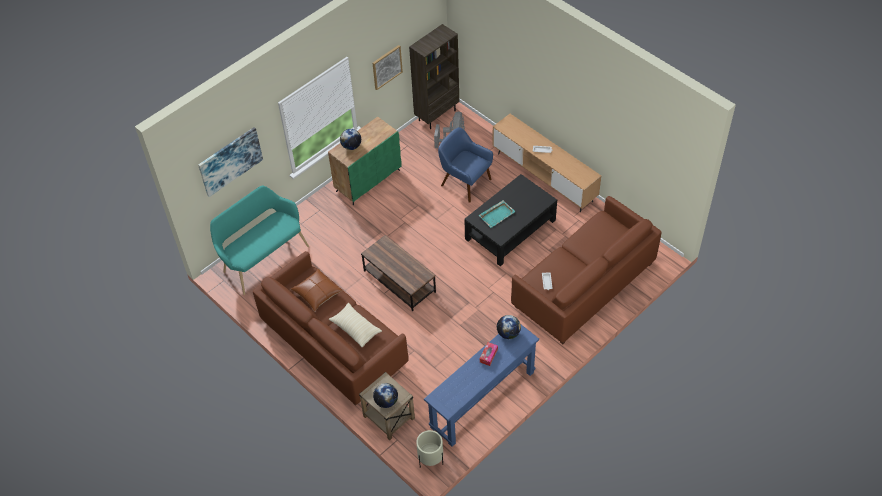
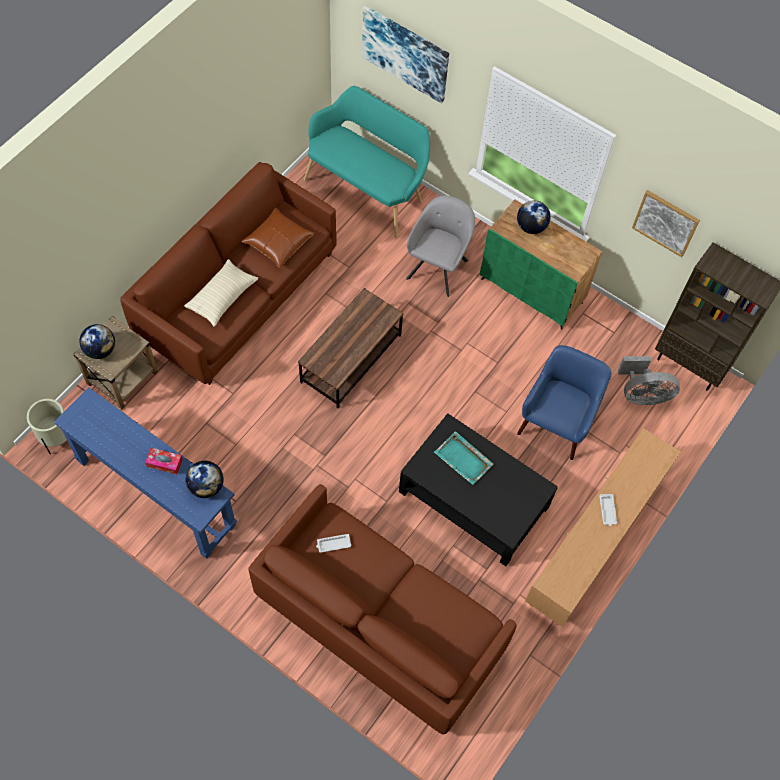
camera: 75 degrees right, 10 degrees up
(338, 226) = (438, 267): none -> grey armchair

